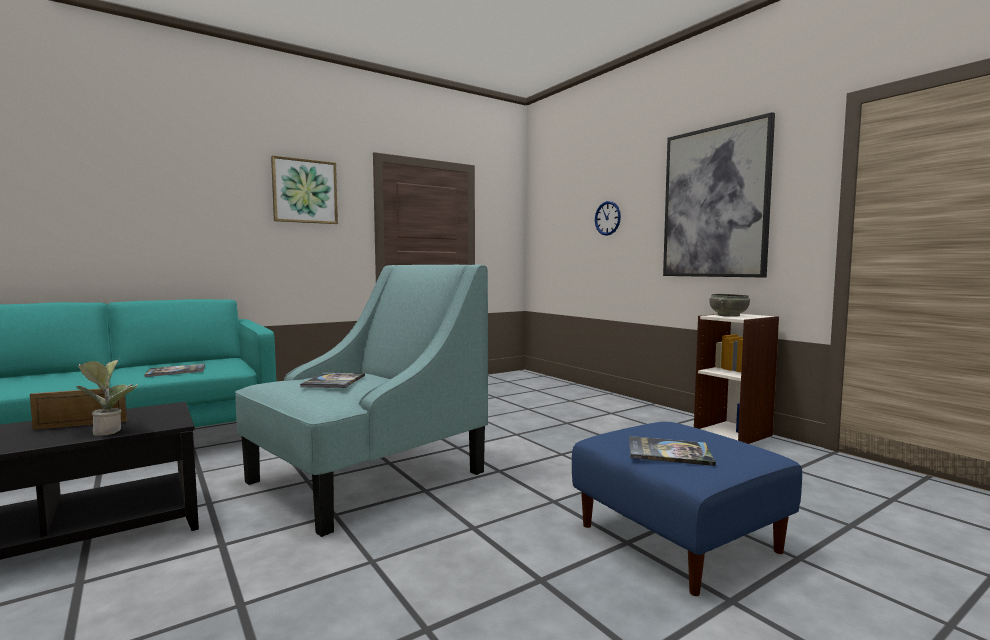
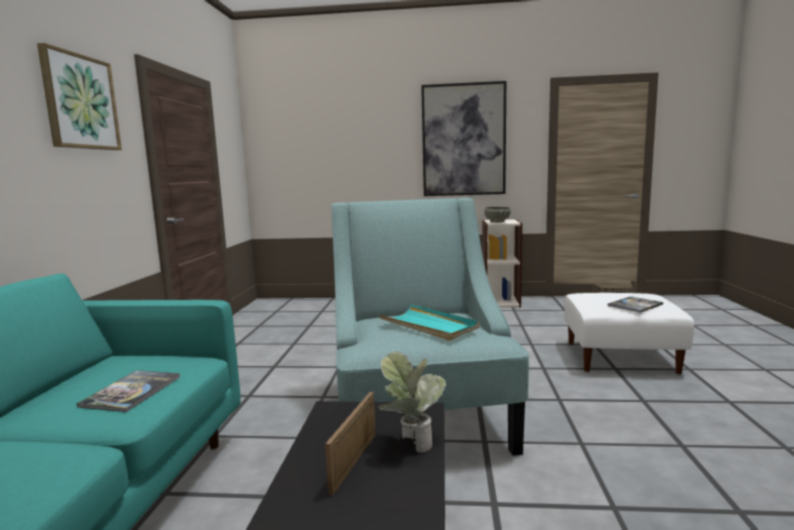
camera: 50 degrees left, 5 degrees up
(334, 381) = (429, 325): book -> turquoise tray
(607, 218) = (359, 147): wall clock -> none
(679, 538) = (620, 357): blue ottoman -> white ottoman

